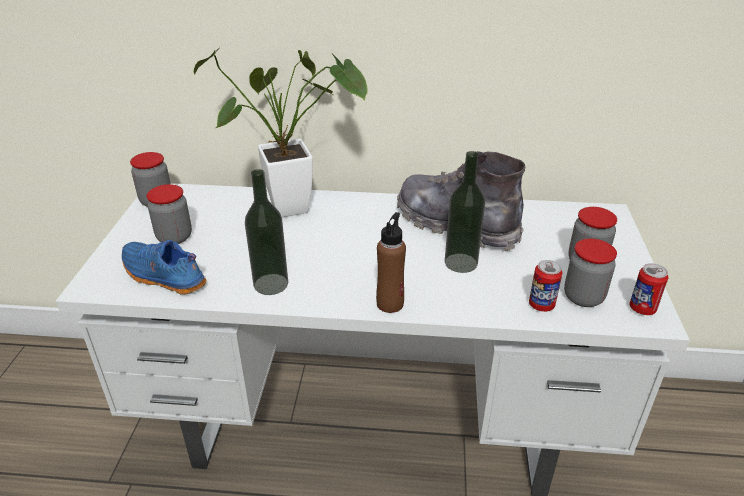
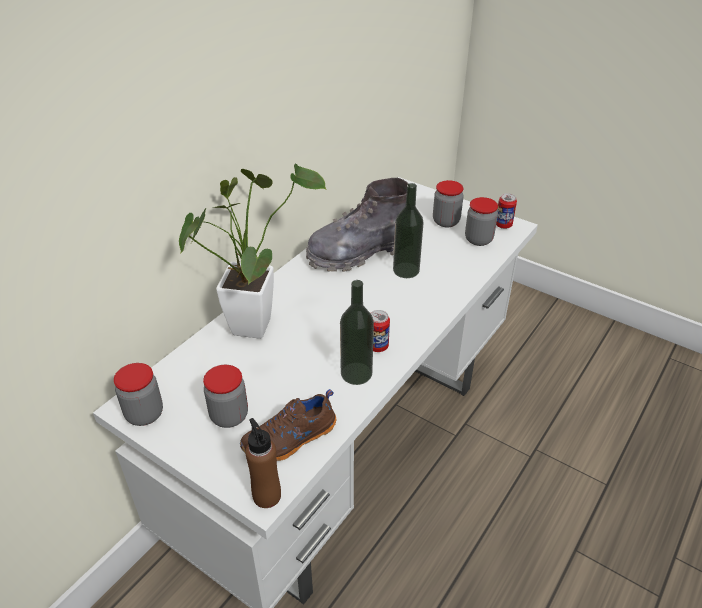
camera: 60 degrees left, 5 degrees up
(162, 277) = (291, 439): blue shoe -> brown shoe
(390, 303) = (427, 320): brown bottle -> brown bottle (267, 495)
(541, 305) = (475, 258): can -> can (377, 346)

